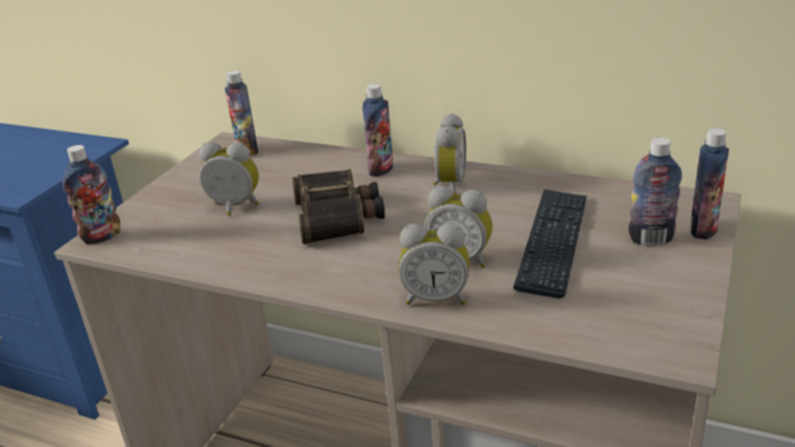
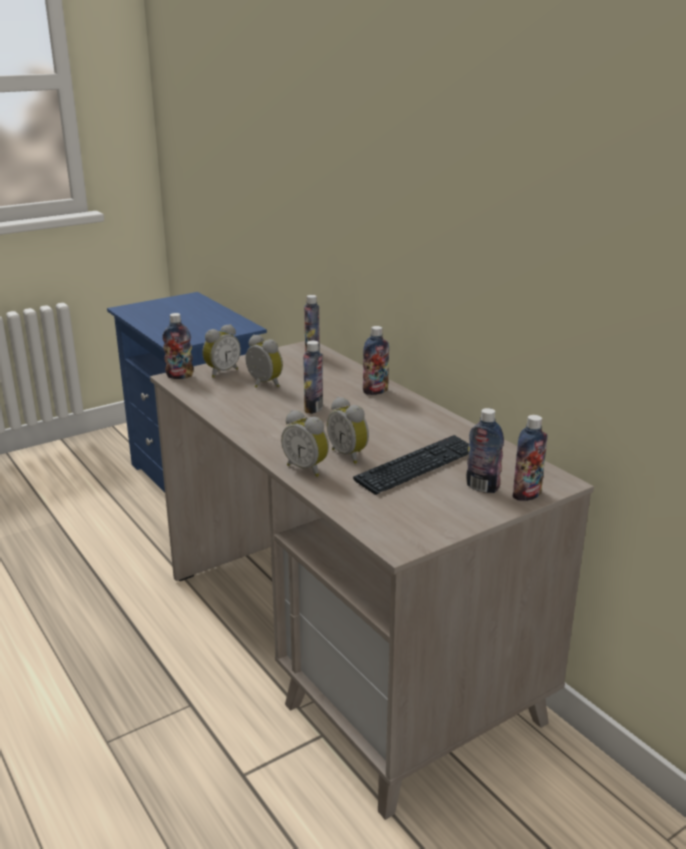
camera: 30 degrees right, 5 degrees down
(338, 216) = (313, 408): binoculars -> bottle
(448, 185) = (403, 414): alarm clock -> alarm clock (221, 372)

